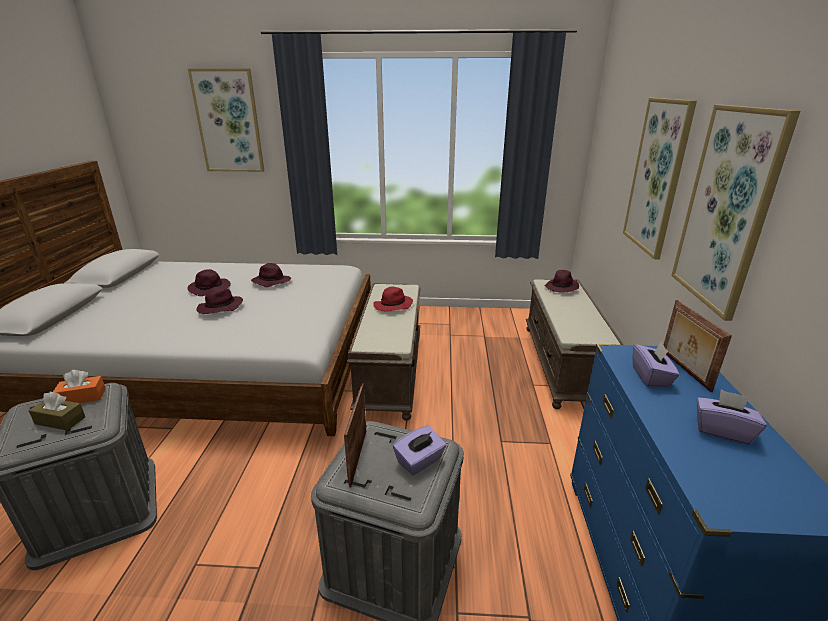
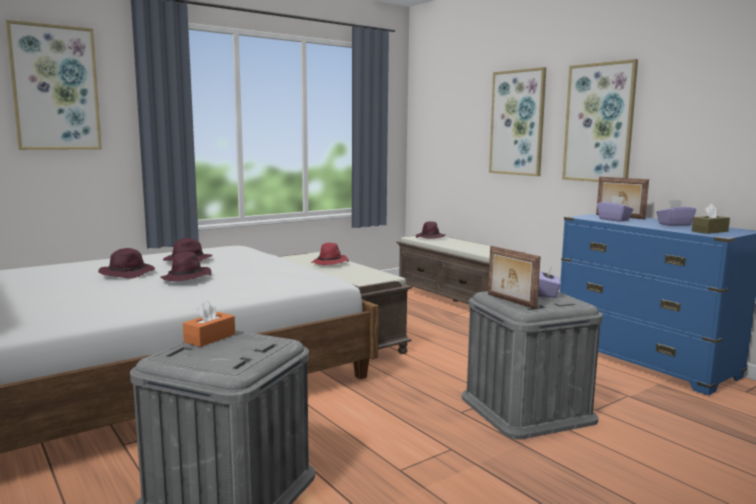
camera: 40 degrees left, 15 degrees down
(60, 420) = (233, 349): brown tissue box -> brown tissue box (709, 231)

